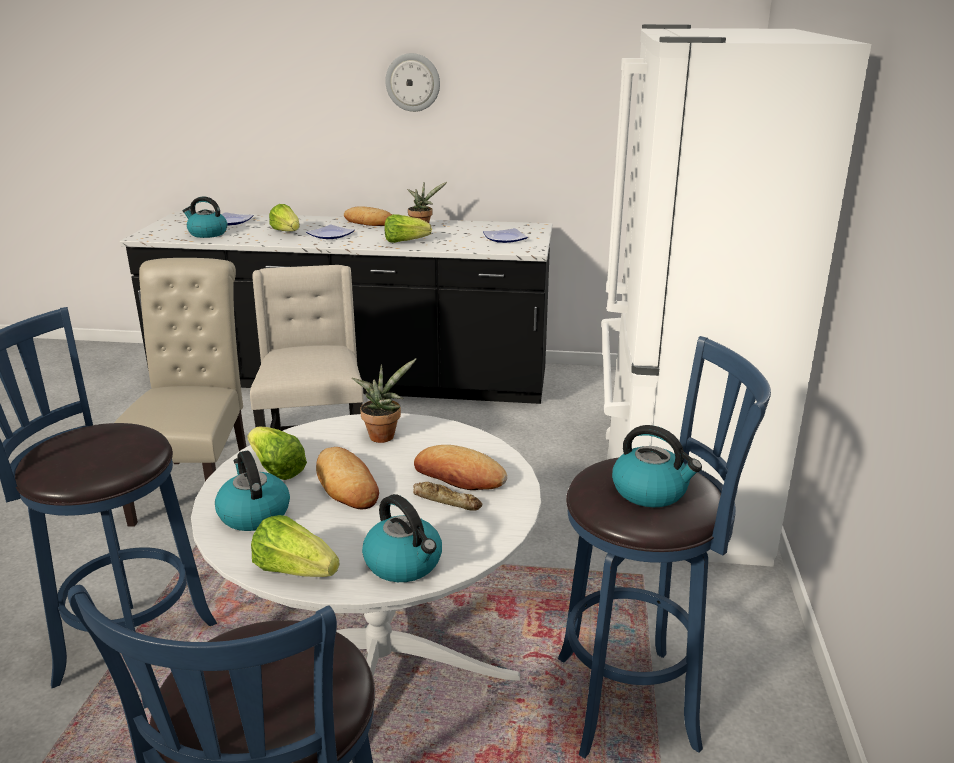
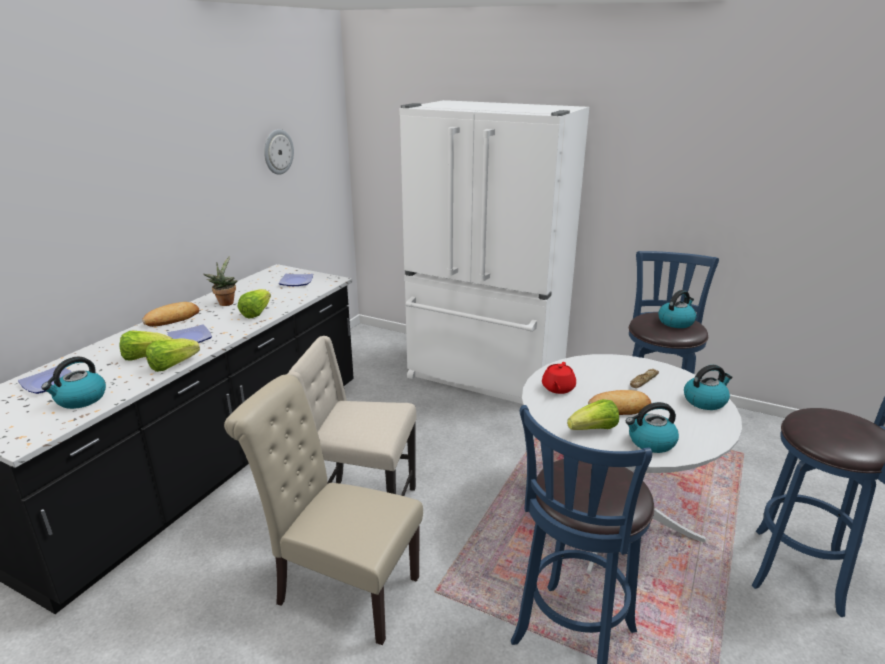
camera: 70 degrees left, 0 degrees up
(294, 570) = (712, 433): lettuce -> lettuce (172, 365)
(383, 435) = (557, 388): potted plant -> red teapot
(413, 82) = (162, 178): wall clock -> wall clock (278, 152)
(459, 476) = (616, 373): bread -> none

